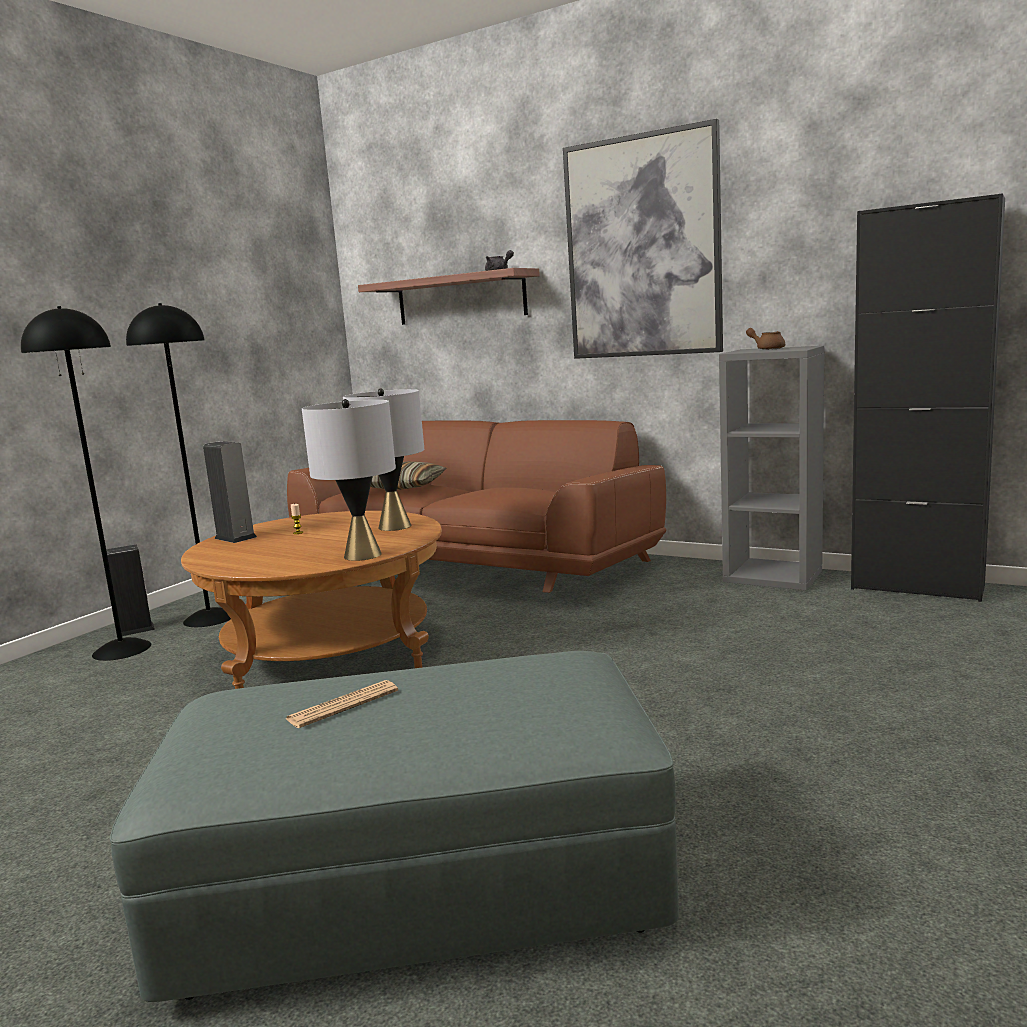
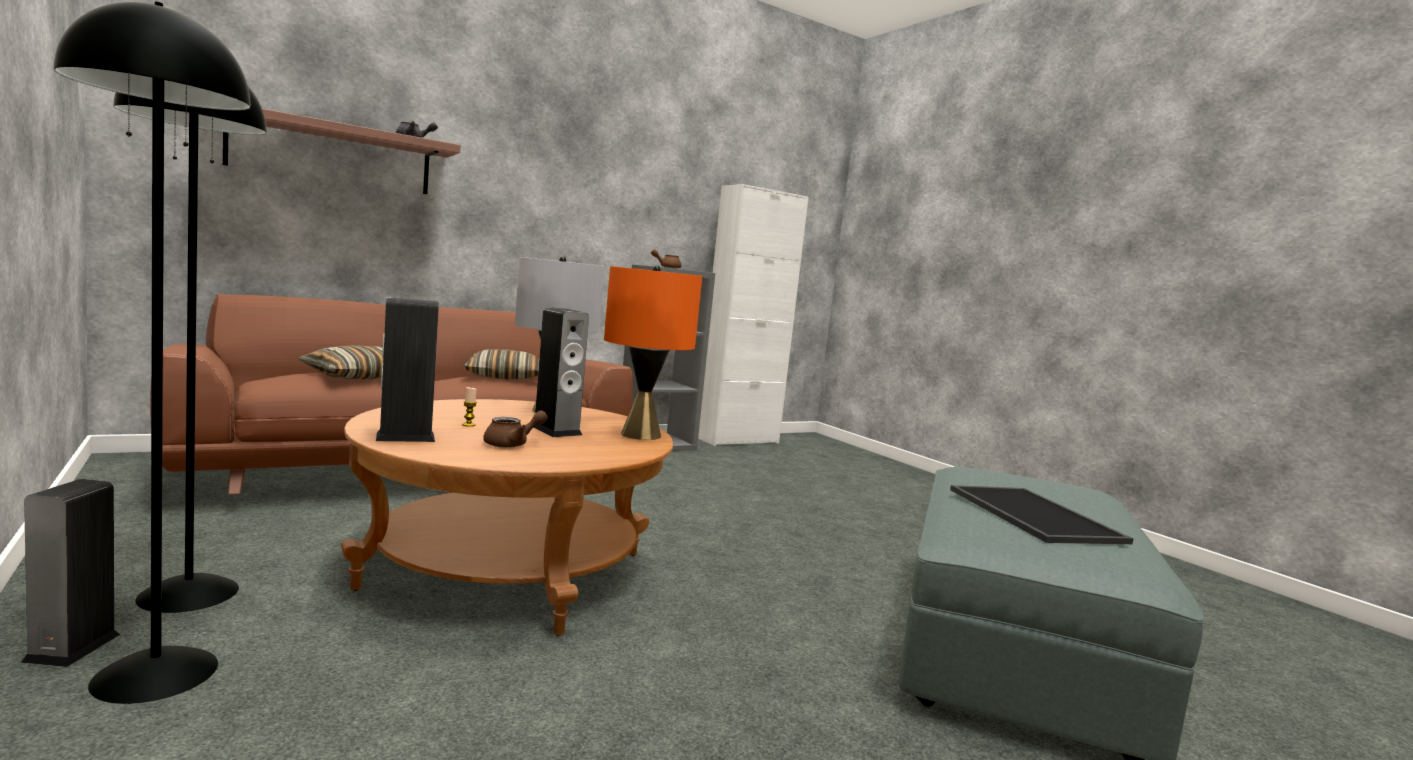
camera: 65 degrees left, 5 degrees down
(259, 550) = (512, 444): none -> brown teapot
(326, 544) = (556, 430): none -> speaker
(343, 705) = (1030, 514): newspaper -> tray
(362, 555) = (640, 435): grey table lamp -> orange table lamp
(515, 489) = (504, 377): none -> pillow
(643, 248) = (559, 161): picture -> none
(917, 587) = (737, 440): black cabinet -> white cabinet

